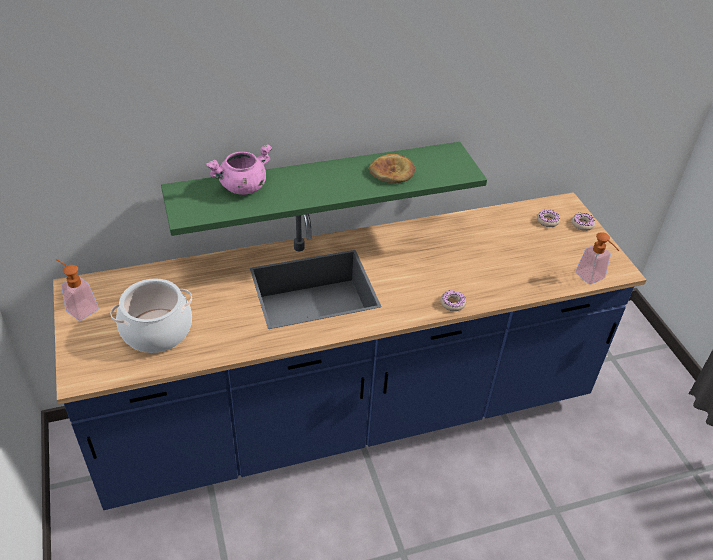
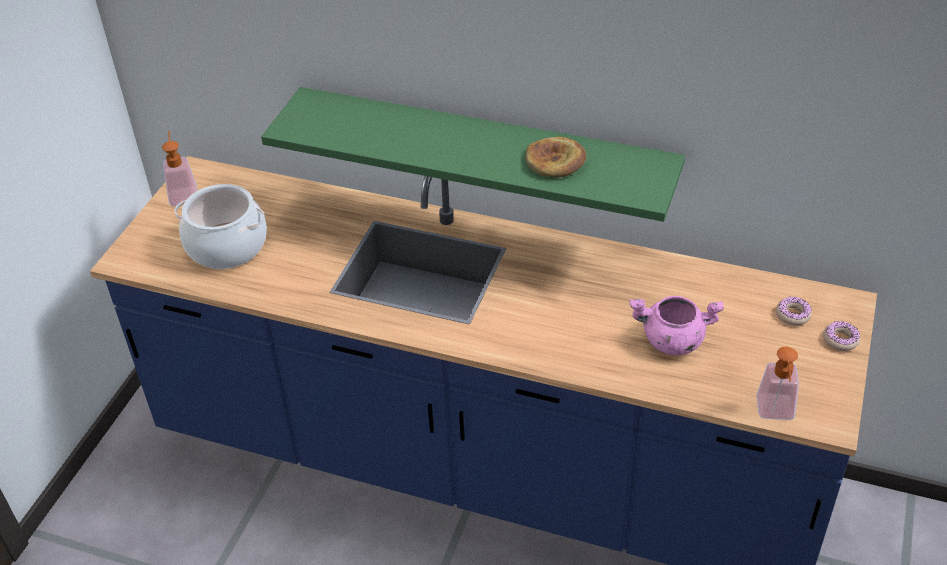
camera: 40 degrees right, 0 degrees up
(243, 187) = (373, 119): pink cooking pot -> pink cooking pot (672, 341)
(452, 303) = (555, 358): donut -> none

